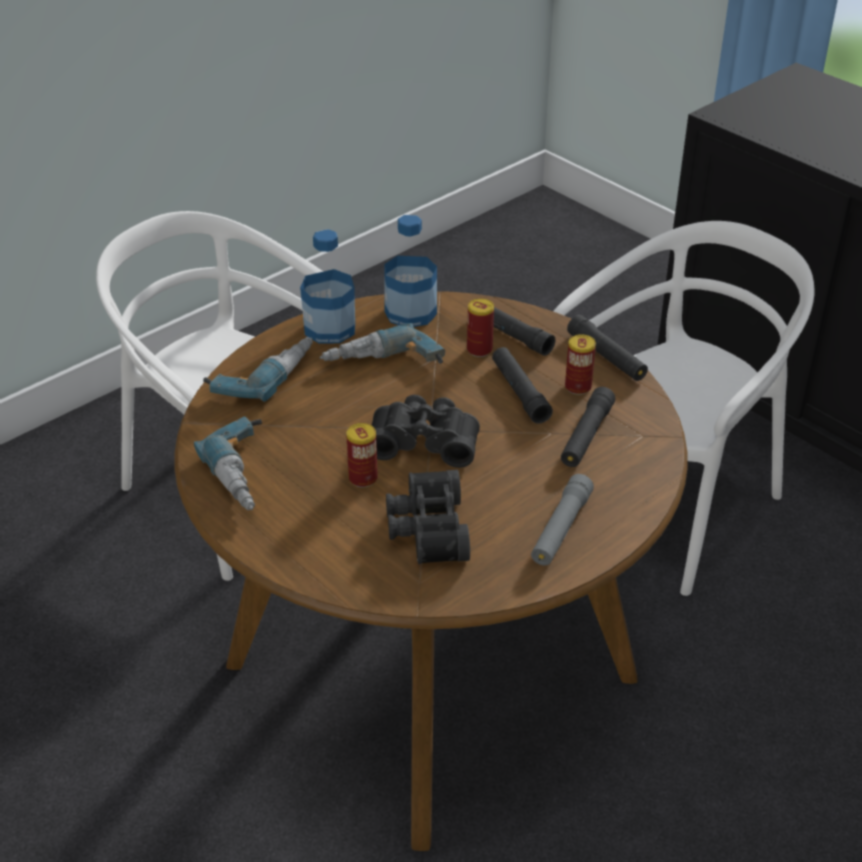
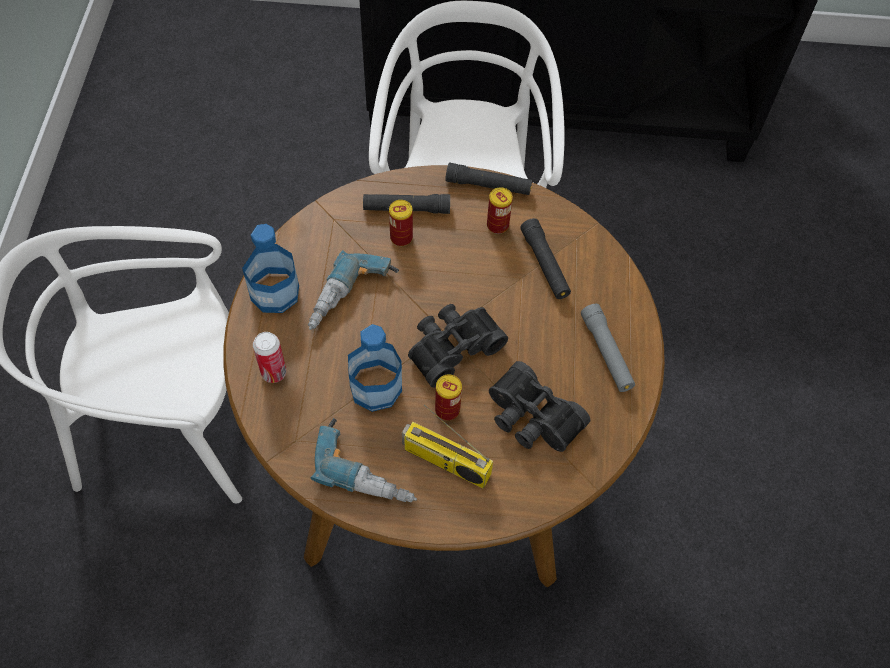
camera: 45 degrees left, 20 degrees up
(262, 374) = (274, 373): power drill -> can
(313, 510) = (444, 462): none -> radio
(410, 312) = (316, 236): bottle -> bottle (375, 388)
(520, 392) = (467, 257): black flashlight -> none

